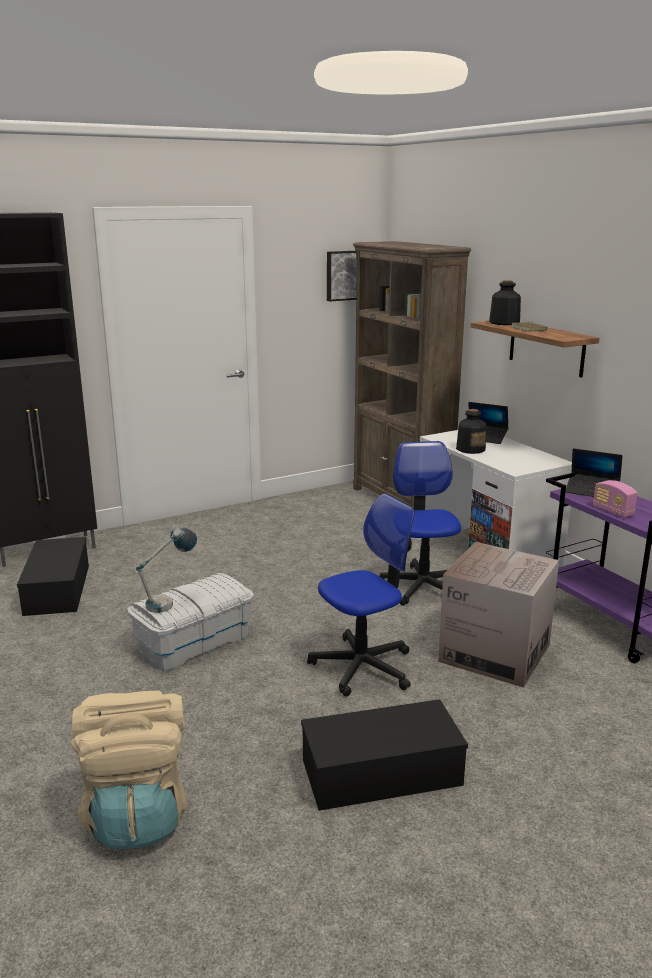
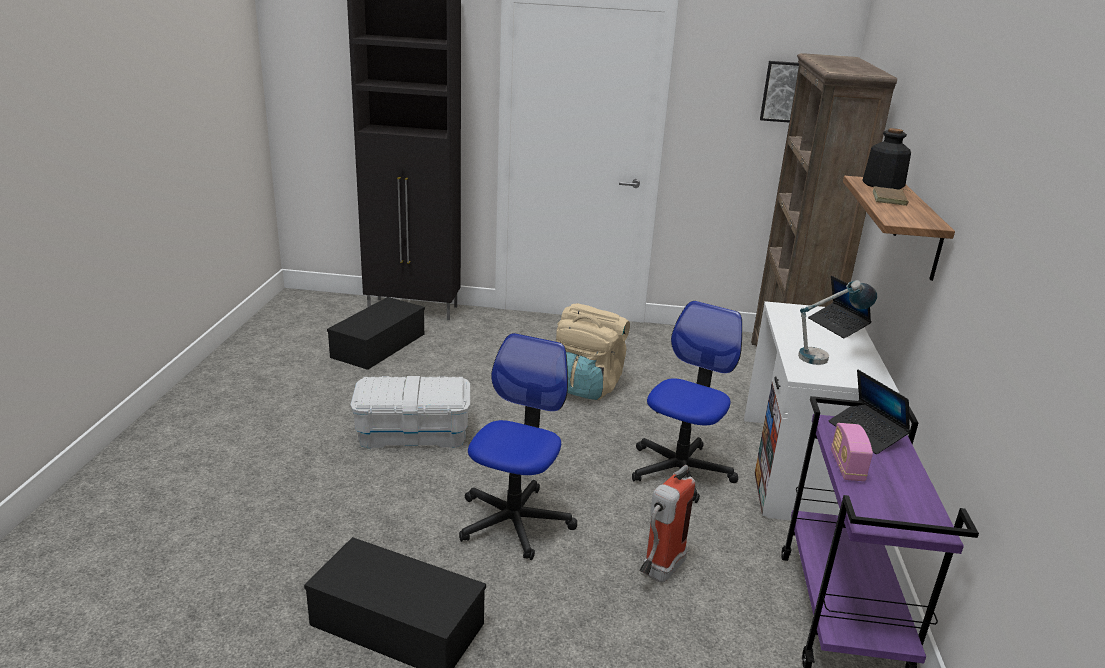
camera: 35 degrees right, 5 degrees up
(138, 813) = (201, 549): beige backpack -> beige backpack (587, 386)
(170, 602) = (385, 386): table lamp -> table lamp (825, 358)
(363, 667) = (514, 522): office chair -> office chair turned 75 degrees counterclockwise
(470, 449) = (795, 333): bottle -> none
(495, 653) = (658, 573): cardboard box -> fire extinguisher

